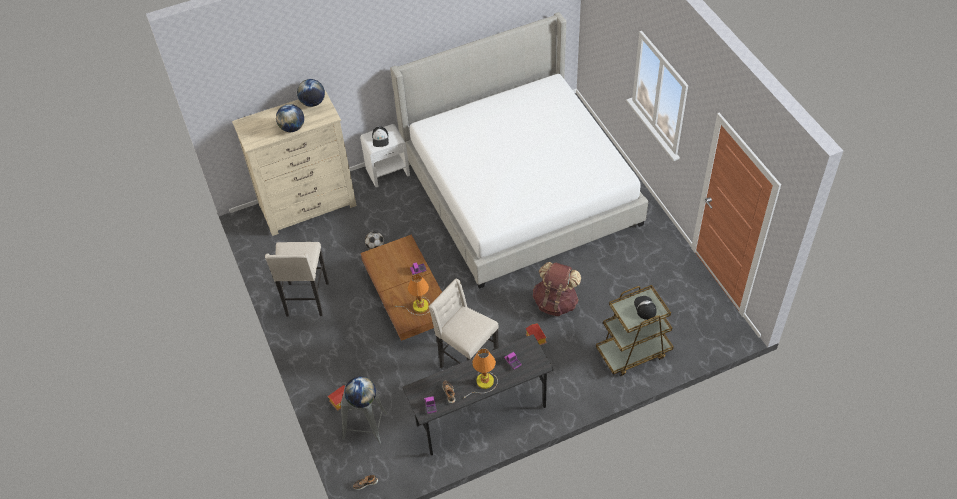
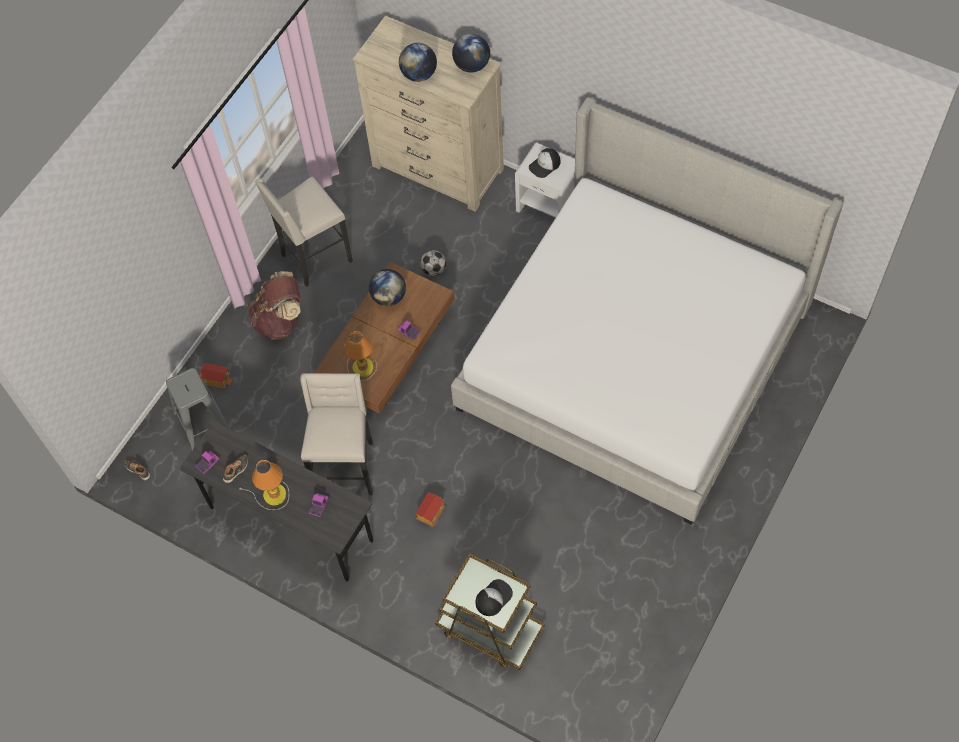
camera: 55 degrees right, 10 degrees up
(362, 399) = (184, 395): globe -> globe (389, 297)
(556, 302) = (498, 501): brown backpack -> brown backpack (280, 320)

